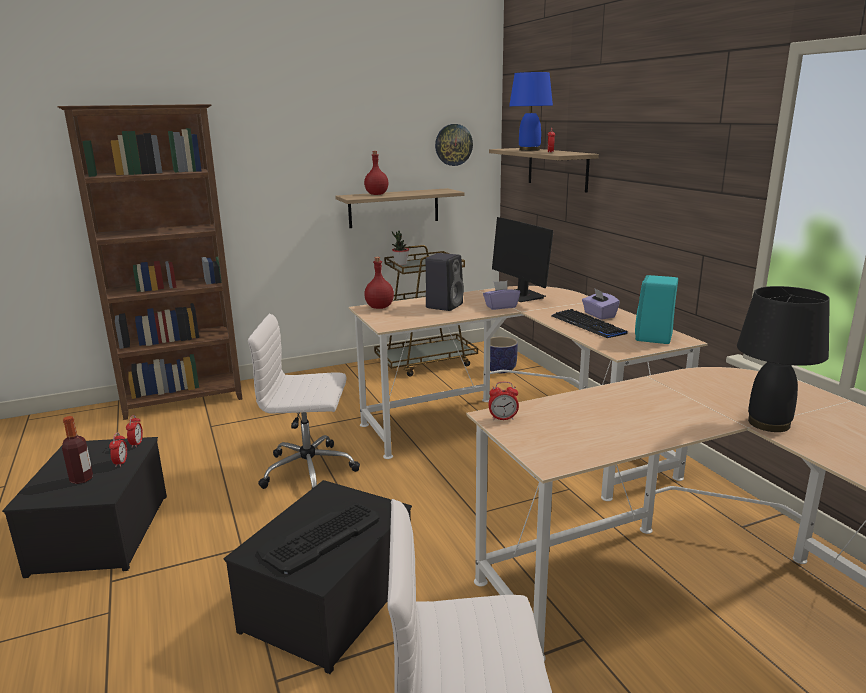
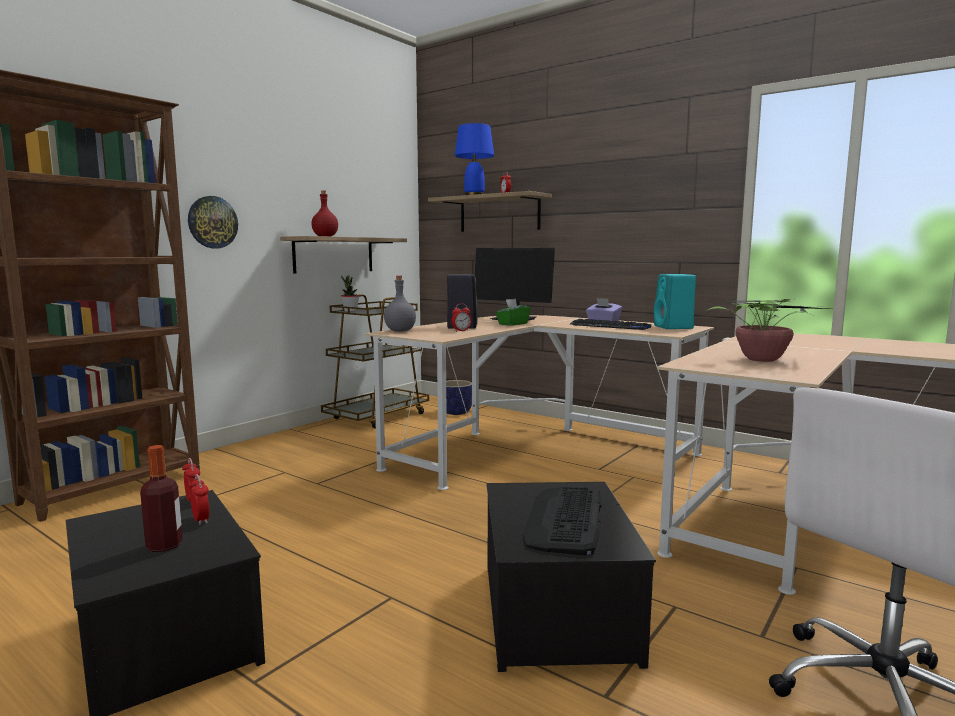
camera: 30 degrees left, 10 degrees down
(310, 470) = (375, 515): white office chair -> none
(379, 307) = (399, 331): red bottle -> grey bottle
(453, 145) = (382, 196): wall clock -> wall clock (212, 222)
(501, 306) = (512, 324): purple tissue box -> green tissue box
(503, 418) = (695, 365): alarm clock -> alarm clock (461, 331)
(596, 422) = (763, 359): none -> potted plant
(768, 424) = (858, 348): black table lamp -> none

